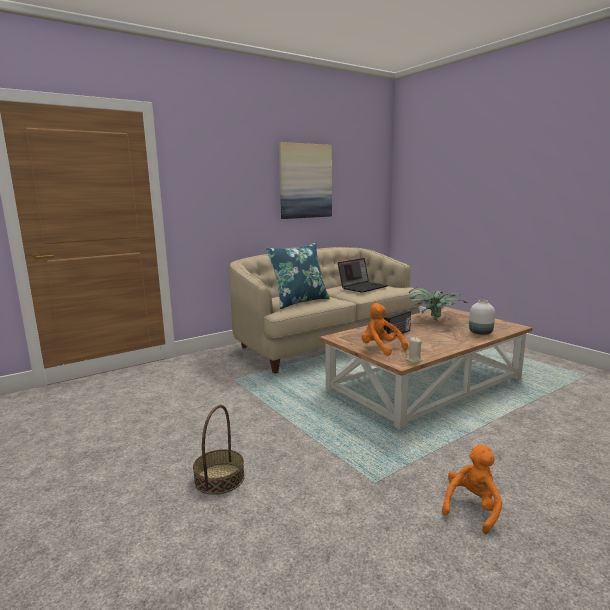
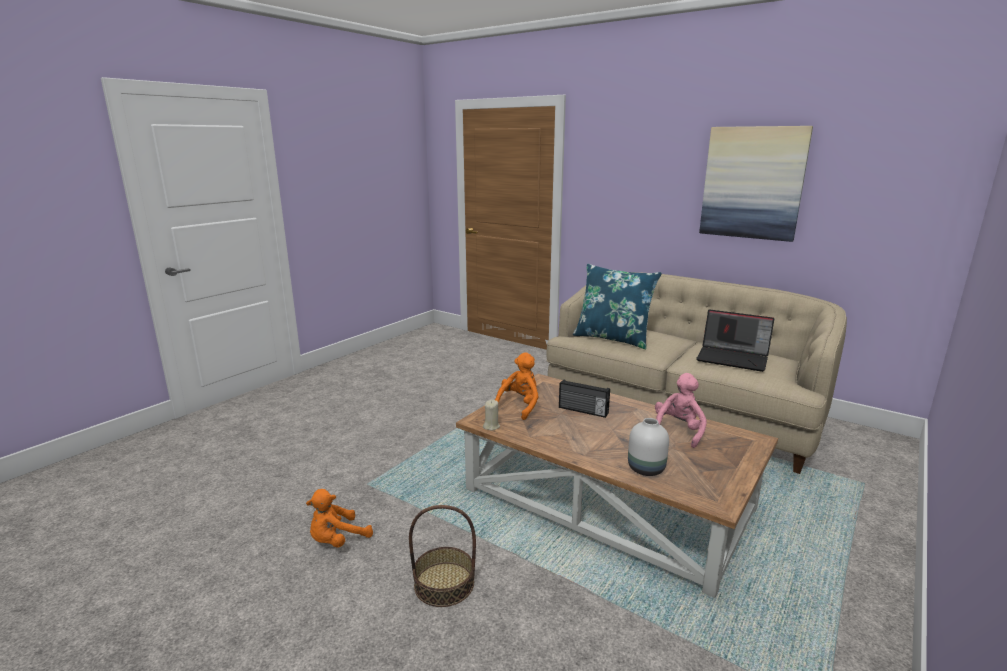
camera: 70 degrees right, 5 degrees up
(219, 478) = (361, 419): basket -> basket (444, 584)
(434, 320) = (678, 431): potted plant -> pink plush toy
(472, 508) = (337, 540): orange plush toy -> orange plush toy turned 120 degrees clockwise

